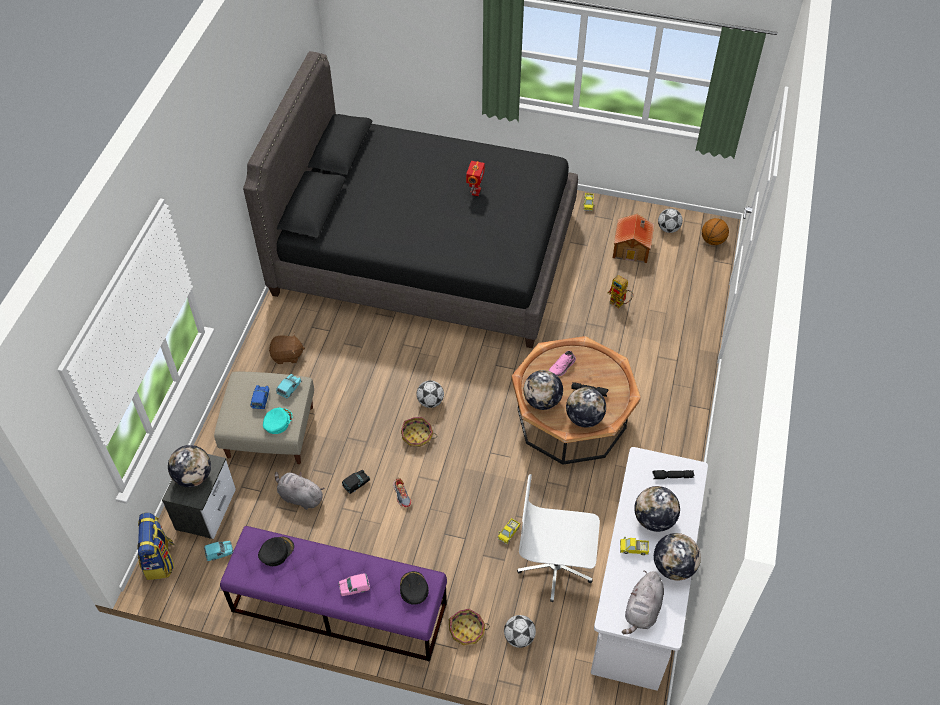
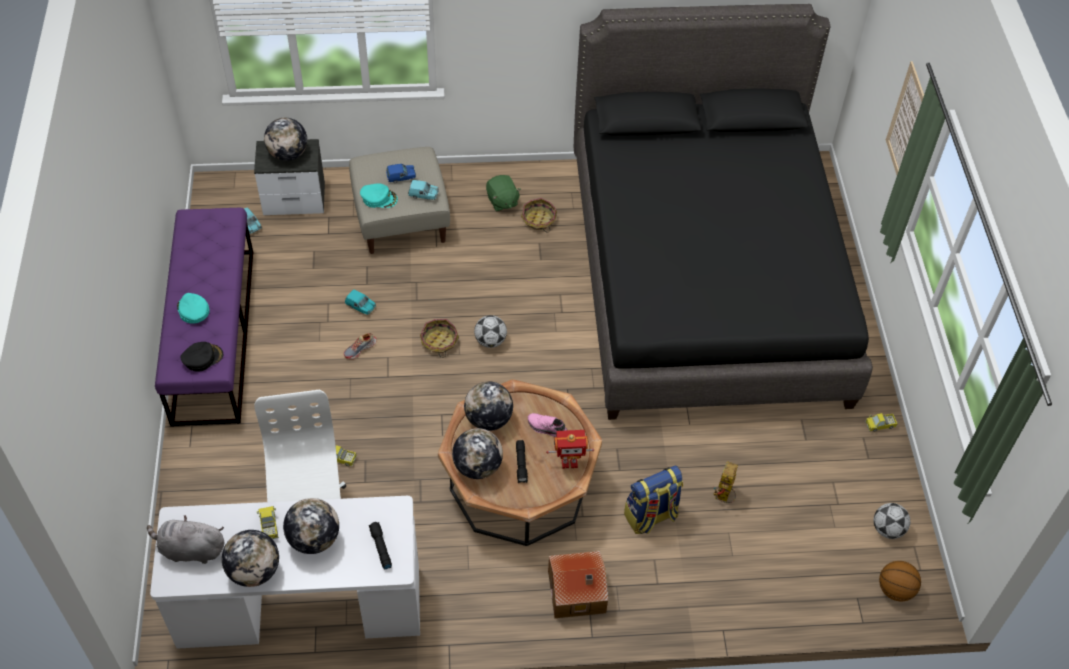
camera: 70 degrees right, 0 degrees up
(160, 560) = (230, 186): backpack -> backpack (651, 516)
(276, 552) = (218, 239): black cap -> none
(287, 356) = (502, 201): brown plush toy -> green plush toy
(299, 497) = (331, 265): grey plush toy -> none
(354, 588) = (193, 310): pink toy car -> turquoise cap
(356, 484) = (361, 306): black toy car -> turquoise toy car
(447, 47) = (906, 122): none -> picture
(467, 631) = (212, 450): basket -> basket (538, 220)
(475, 191) = (752, 256): toy robot -> toy robot (569, 462)
(519, 637) = (214, 499): football -> none
(632, 247) = (829, 492): toy house -> toy house (578, 593)

